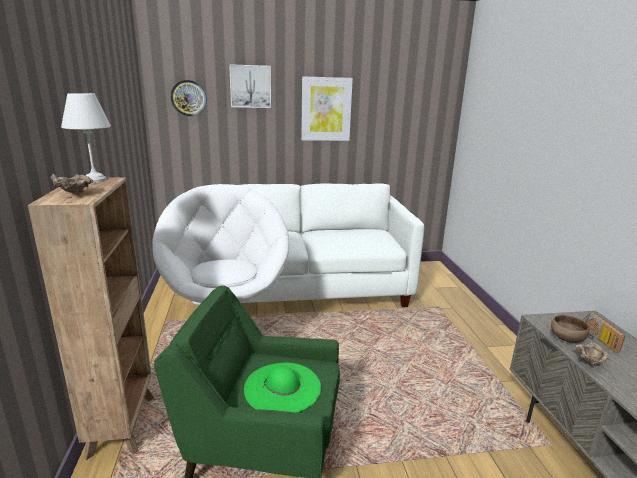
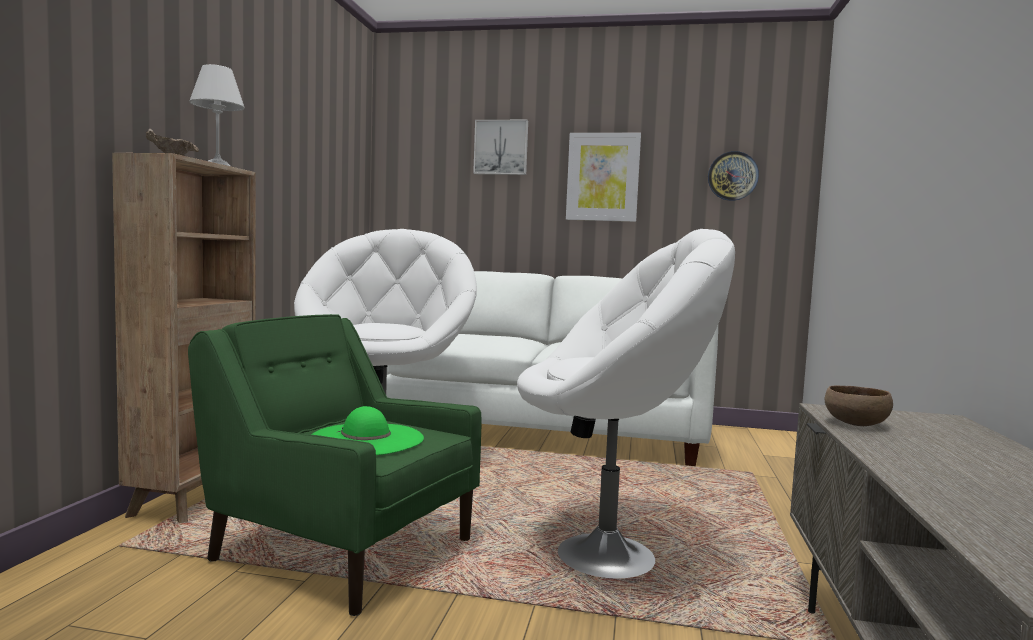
camera: 20 degrees right, 15 degrees down
(189, 98) = (424, 163): wall clock -> wall clock (732, 176)
(413, 405) = (609, 557): none -> white armchair
(589, 363) = (867, 442): beige bowl -> none
(596, 339) = (919, 431): radio -> none

